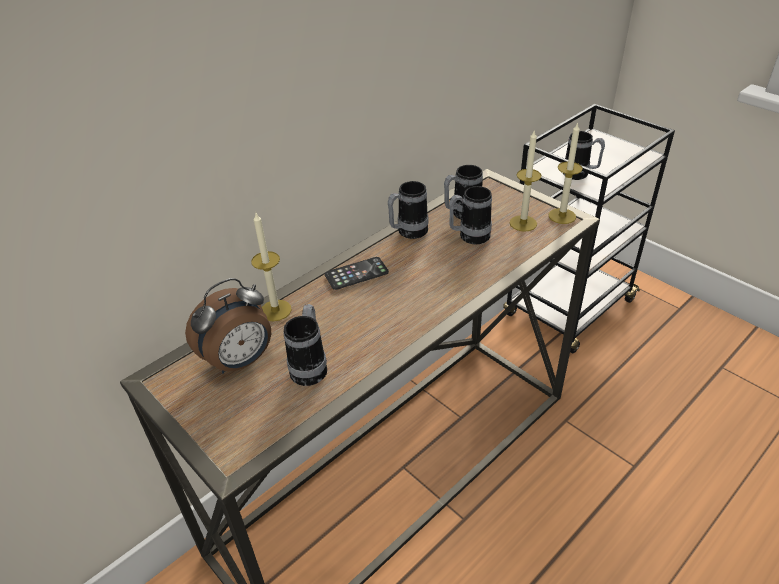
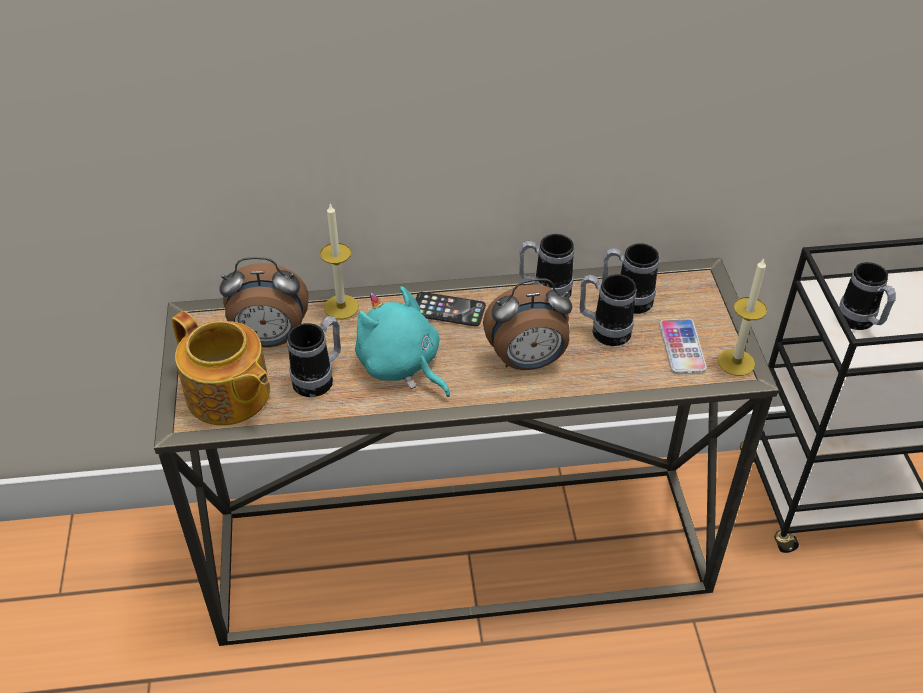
camera: 35 degrees right, 5 degrees up
(249, 420) = (228, 396): none -> teapot
(363, 325) = (401, 366): none -> turquoise plush toy
(444, 278) = (527, 361): none -> alarm clock
(523, 223) = (682, 347): candle -> phone

